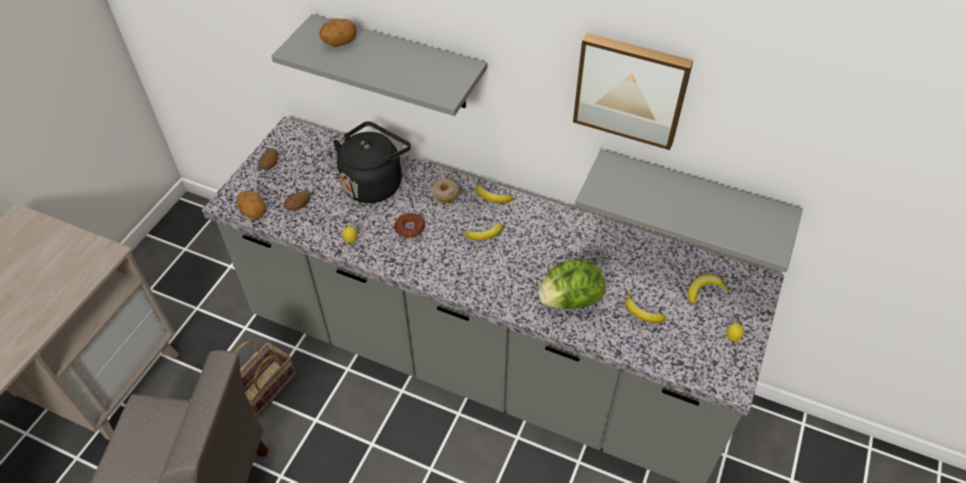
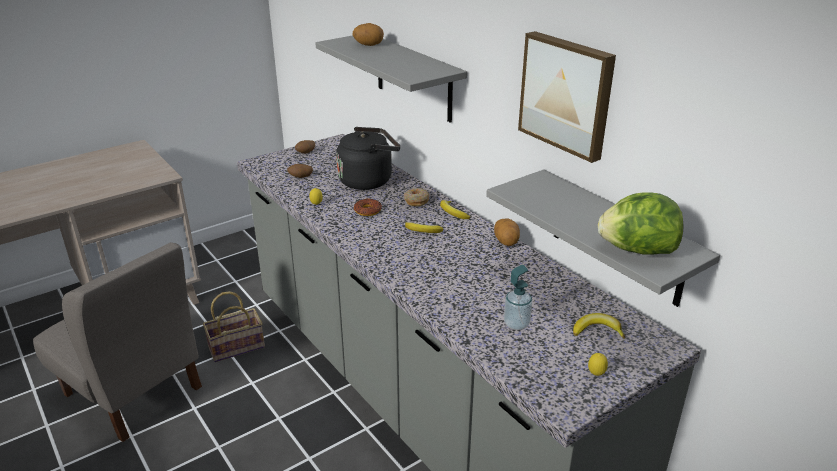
camera: 30 degrees right, 20 degrees down
(254, 212) = (267, 171): potato -> potato (506, 242)
(570, 300) = (456, 292): lettuce -> lettuce (637, 250)
(642, 313) = (516, 324): banana -> soap dispenser

